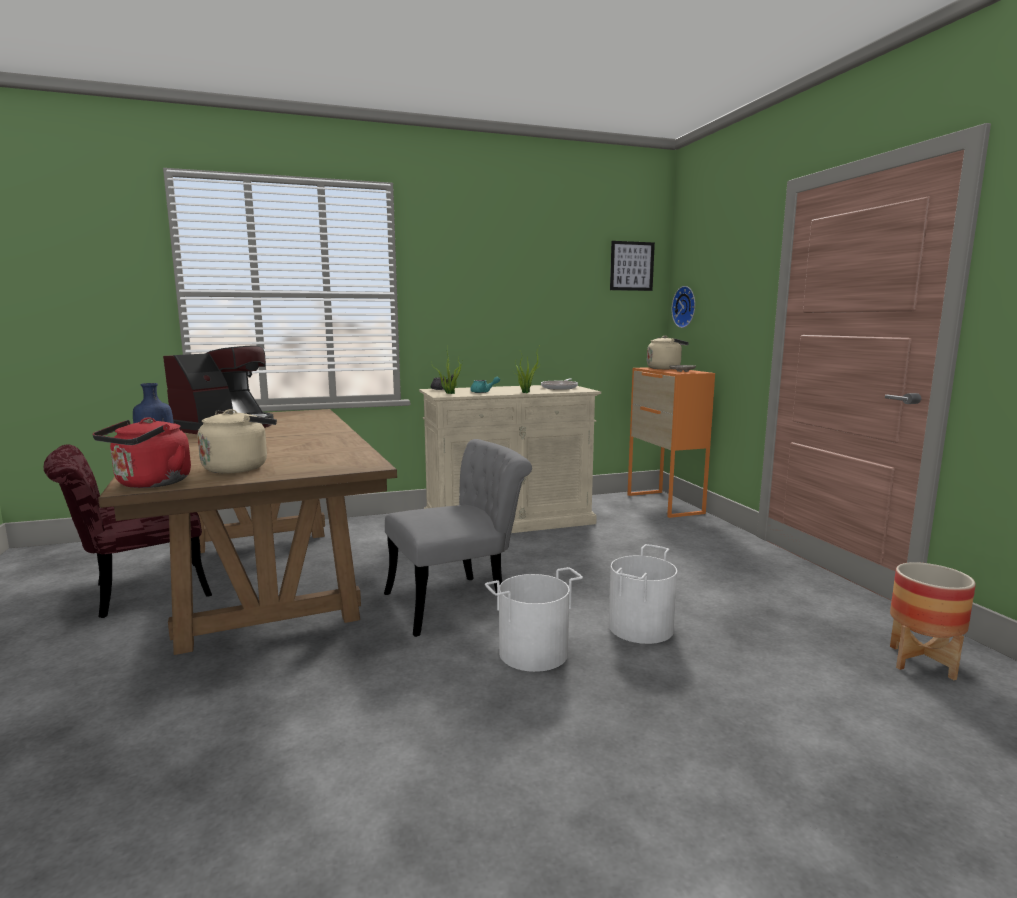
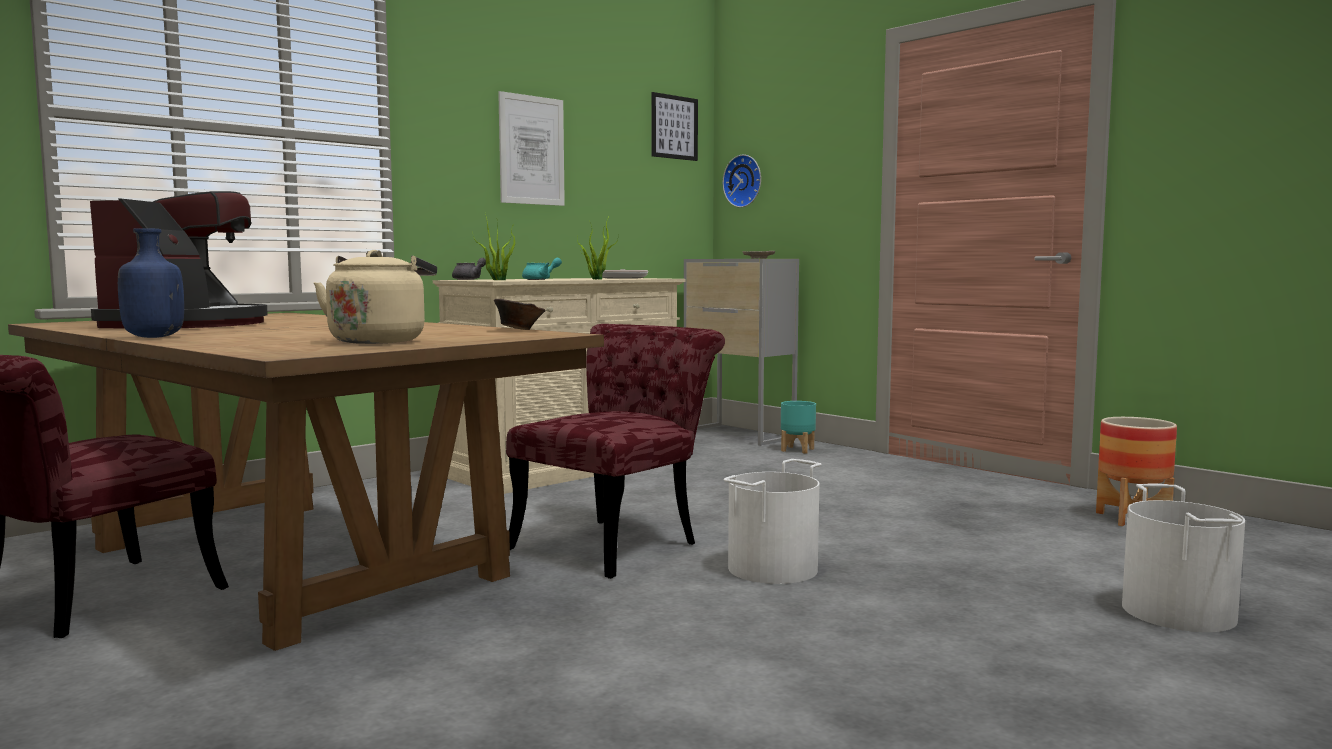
camera: 25 degrees left, 5 degrees down
(150, 484) = (300, 352): red kettle -> none
(365, 455) = (519, 330): none -> brown bowl
(459, 601) = (617, 542): grey chair -> red chair
(506, 293) = (531, 150): none -> picture
(641, 627) = (858, 533): white bucket -> white bucket (1180, 612)
(664, 504) = (738, 435): orange cabinet -> grey cabinet
(665, 368) = (727, 258): beige kettle -> none
(693, 526) = (797, 450): none -> turquoise planter

